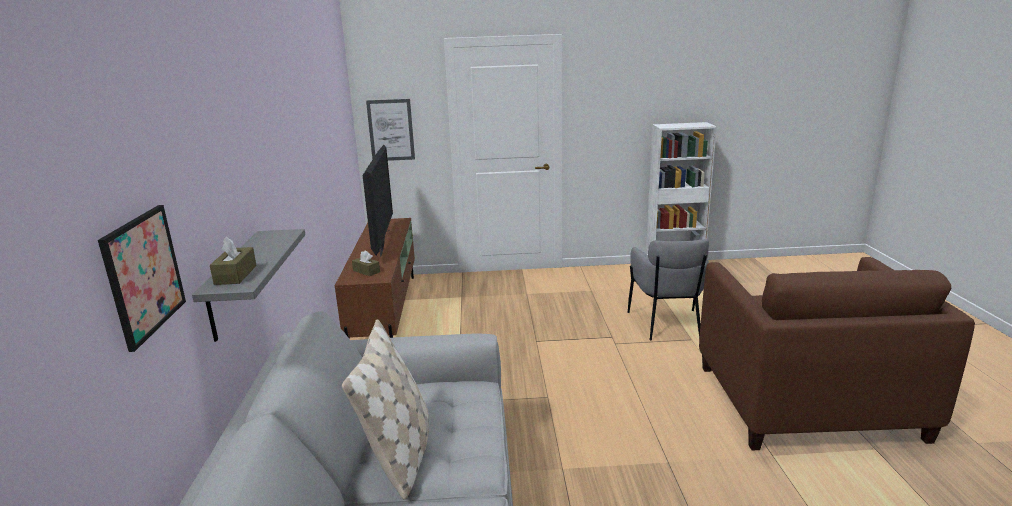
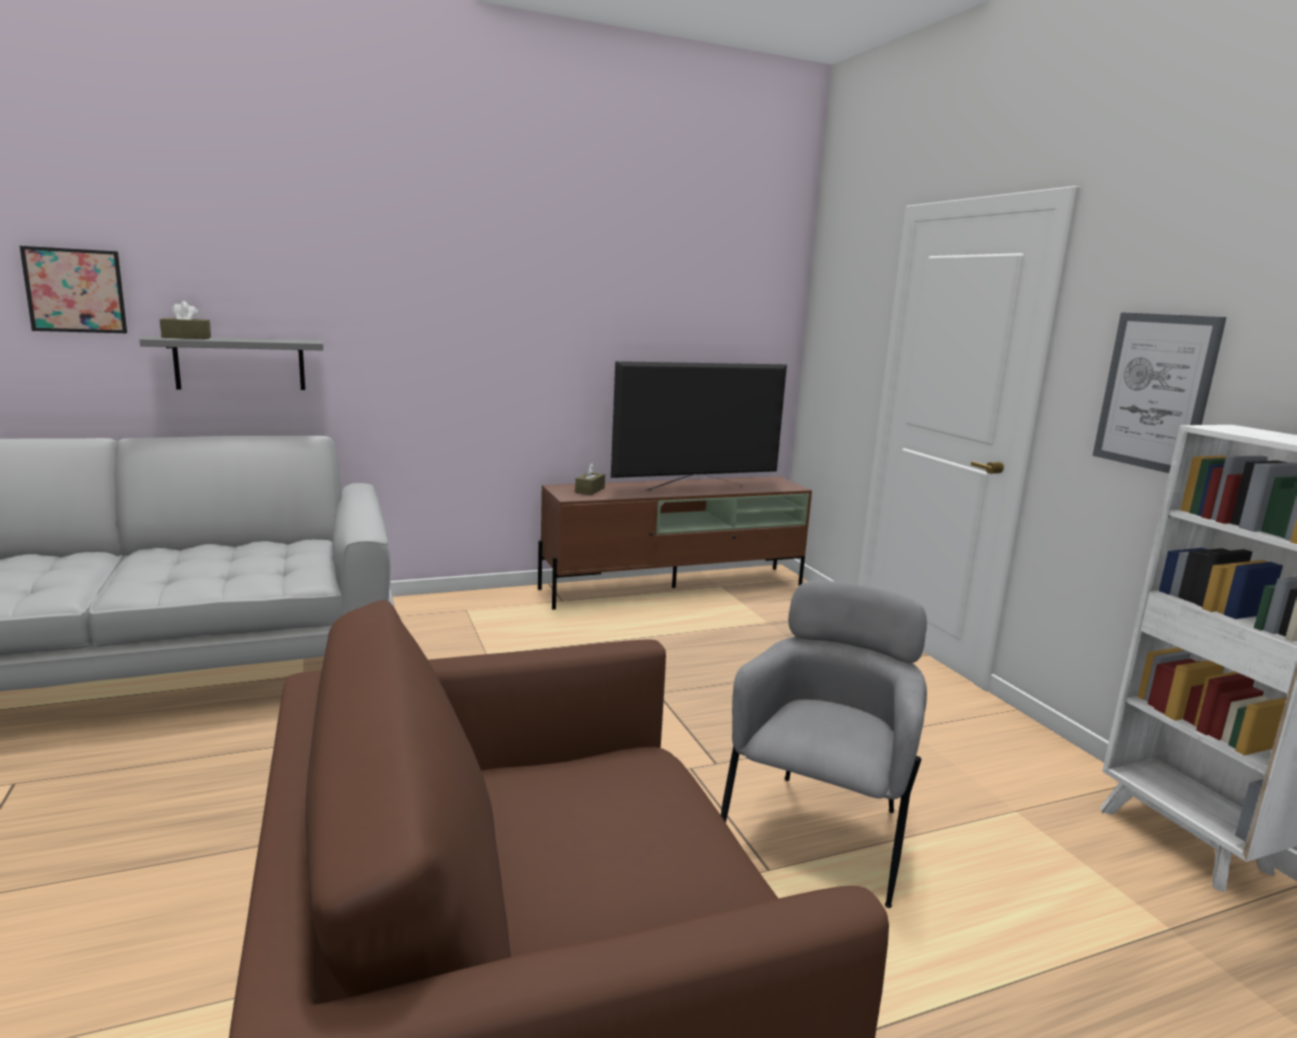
camera: 70 degrees right, 5 degrees down
(391, 130) = (830, 352): picture -> picture (1155, 392)
(400, 454) = (183, 558): beige pillow -> none
(667, 325) = (820, 832): grey armchair -> grey armchair turned 135 degrees clockwise

